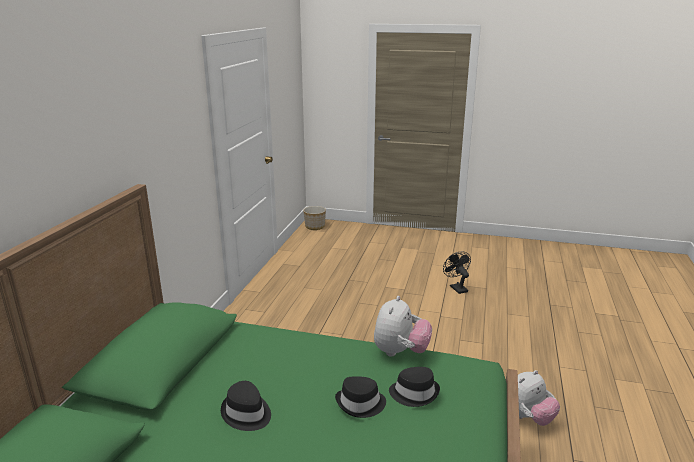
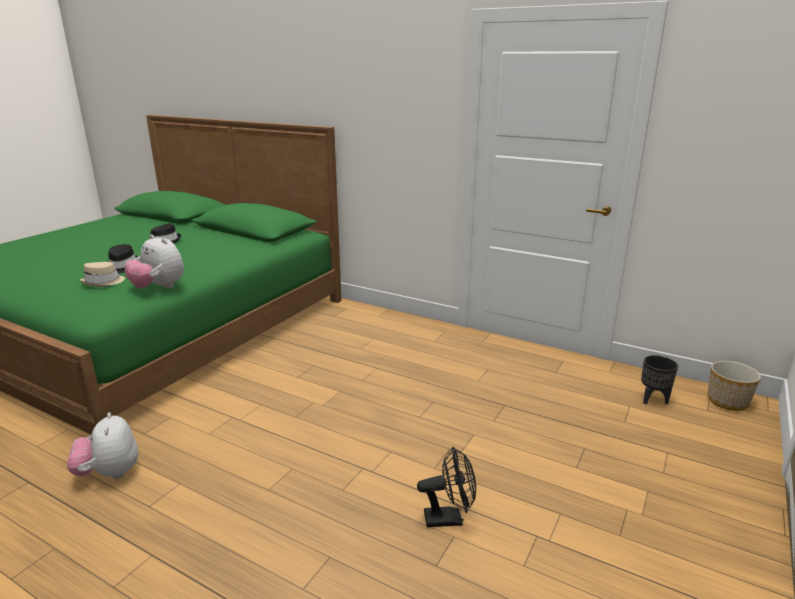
camera: 105 degrees right, 0 degrees up
(321, 242) = (653, 400): none -> black planter
(414, 393) = (103, 282): black hat -> beige hat

